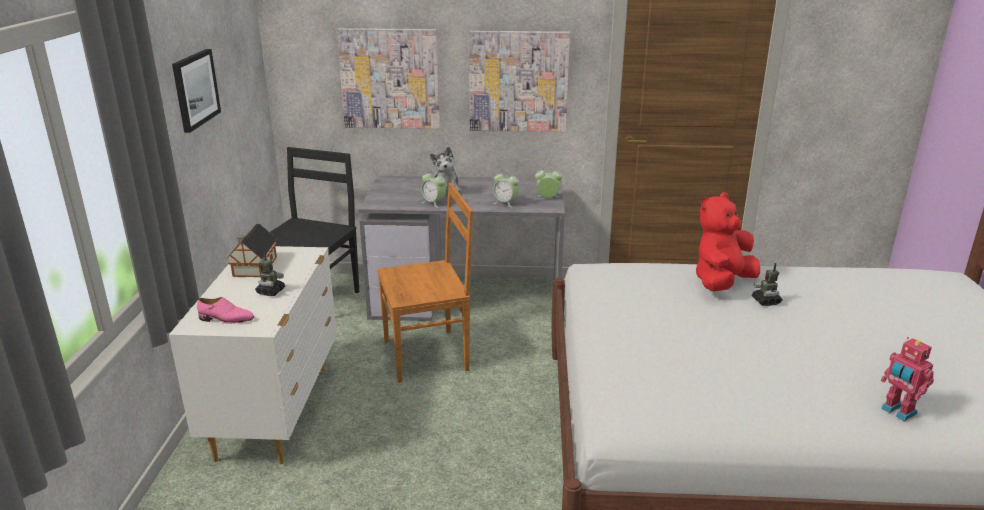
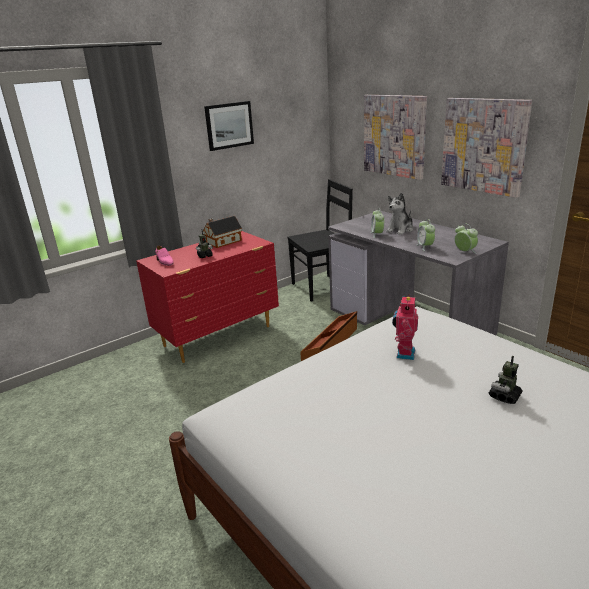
camera: 50 degrees right, 0 degrees up
(277, 410) = (219, 336): white dresser -> red dresser
(428, 355) = (331, 344): brown chair -> brown storage box
(722, 283) = (495, 364): red plush toy -> none
(897, 411) = (428, 555): toy robot -> toy robot (404, 353)

